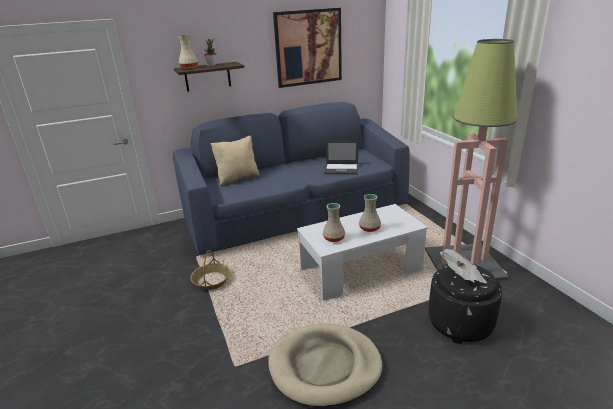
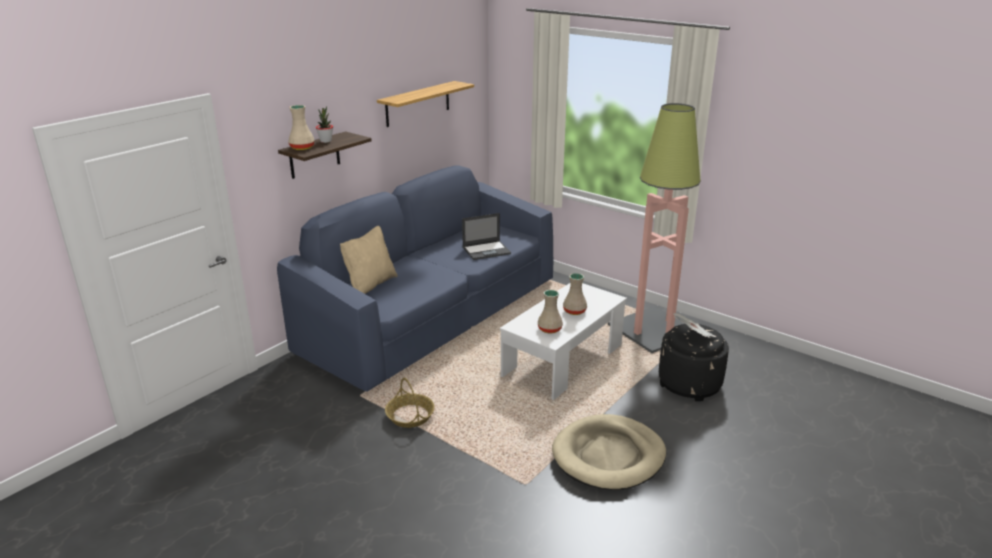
camera: 30 degrees left, 0 degrees up
(308, 47) = (418, 103): picture -> shelf

